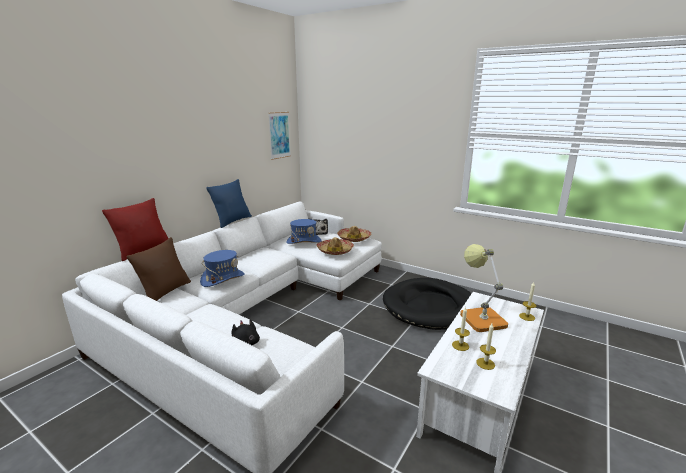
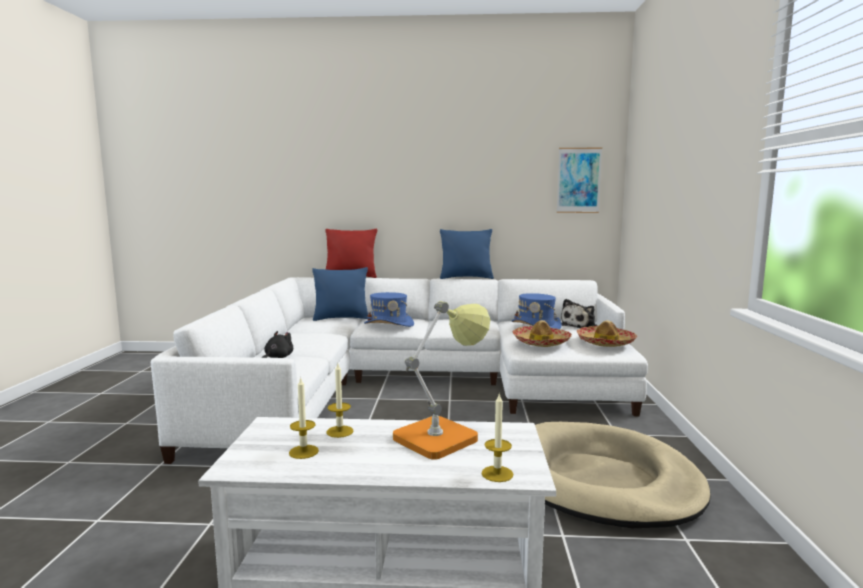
camera: 60 degrees right, 10 degrees down
(165, 292) = (341, 318): brown pillow -> blue pillow
(430, 307) = (601, 480): black dog bed -> beige dog bed

